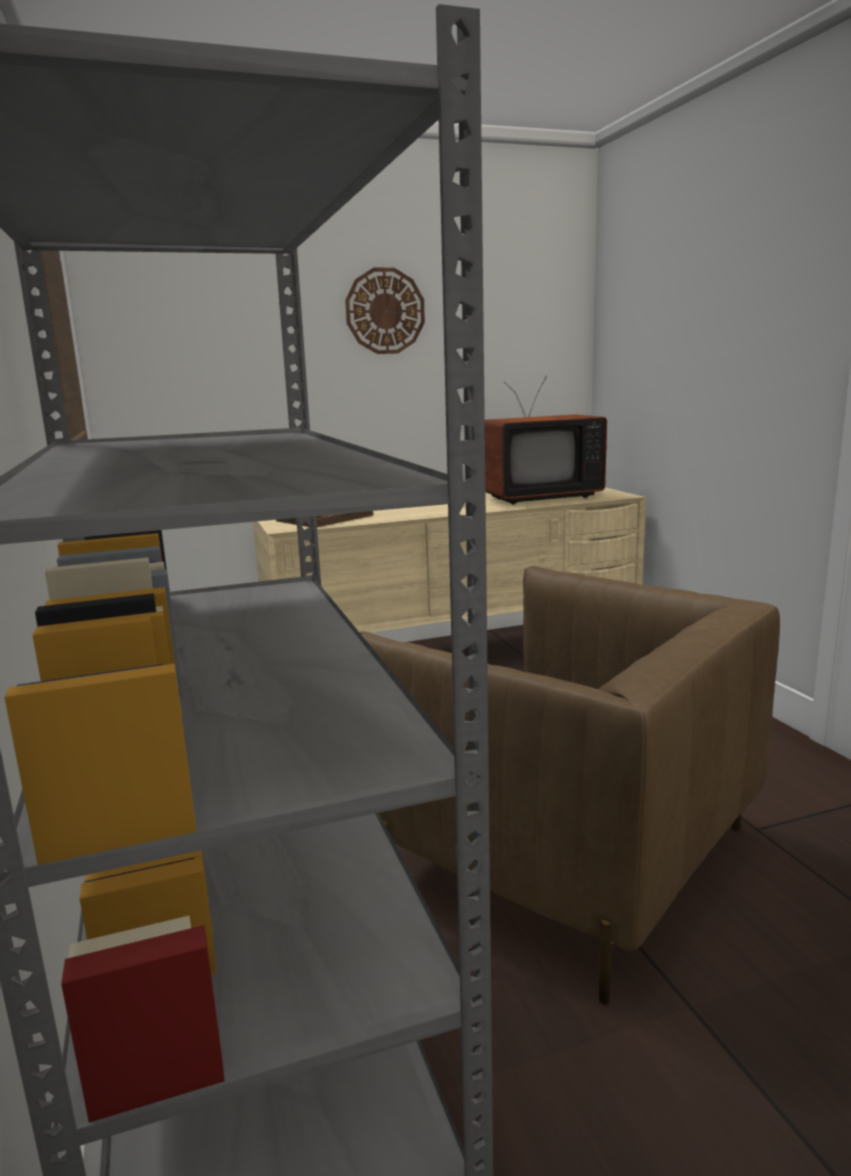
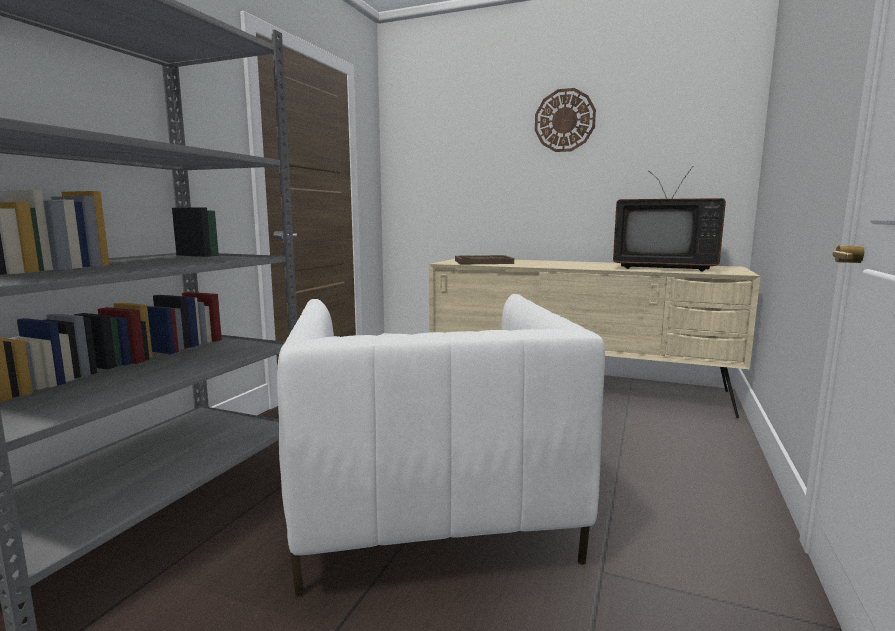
camera: 40 degrees right, 5 degrees down
(568, 855) = (431, 514): brown armchair -> white armchair

